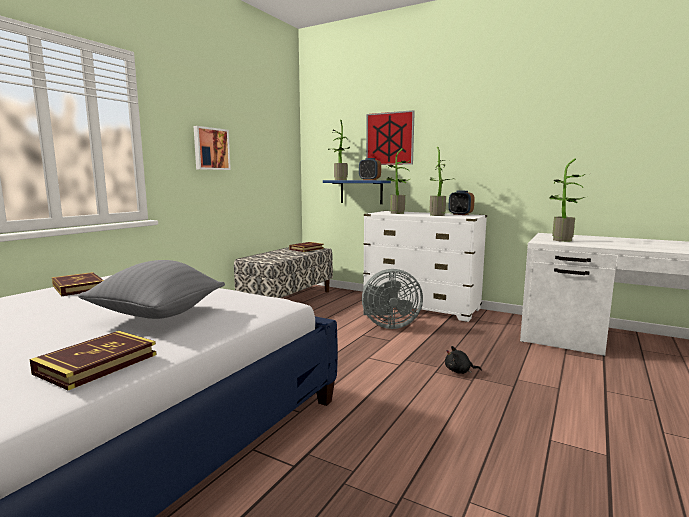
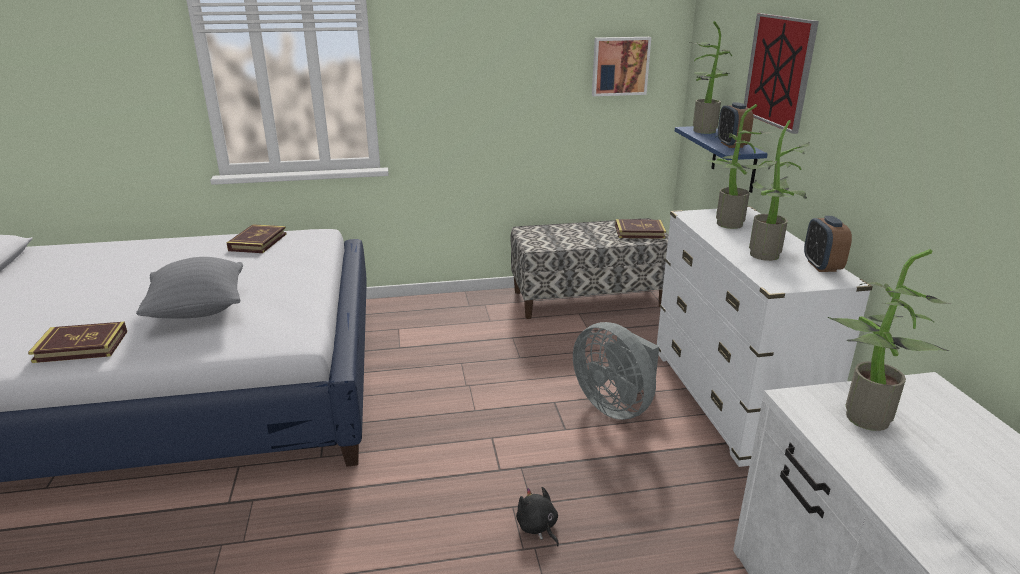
camera: 50 degrees right, 15 degrees up
(211, 149) = (483, 74): picture -> picture (620, 66)

